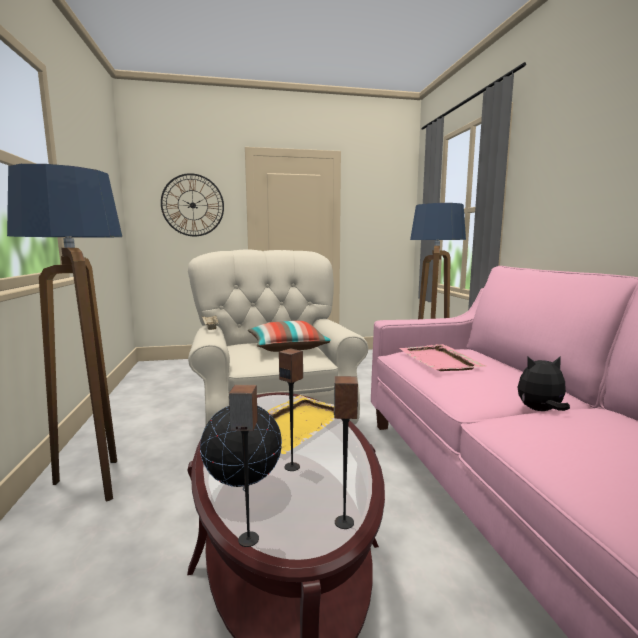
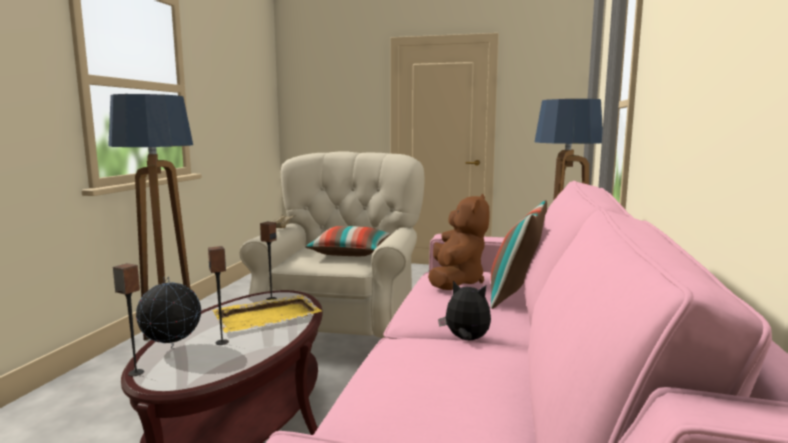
camera: 25 degrees right, 0 degrees up
(192, 205) = (338, 101): wall clock -> none
(343, 522) = (200, 379): speaker -> speaker (271, 299)
(439, 360) = (456, 281): pink tray -> brown plush toy
(502, 365) = (517, 295): none -> pillow

